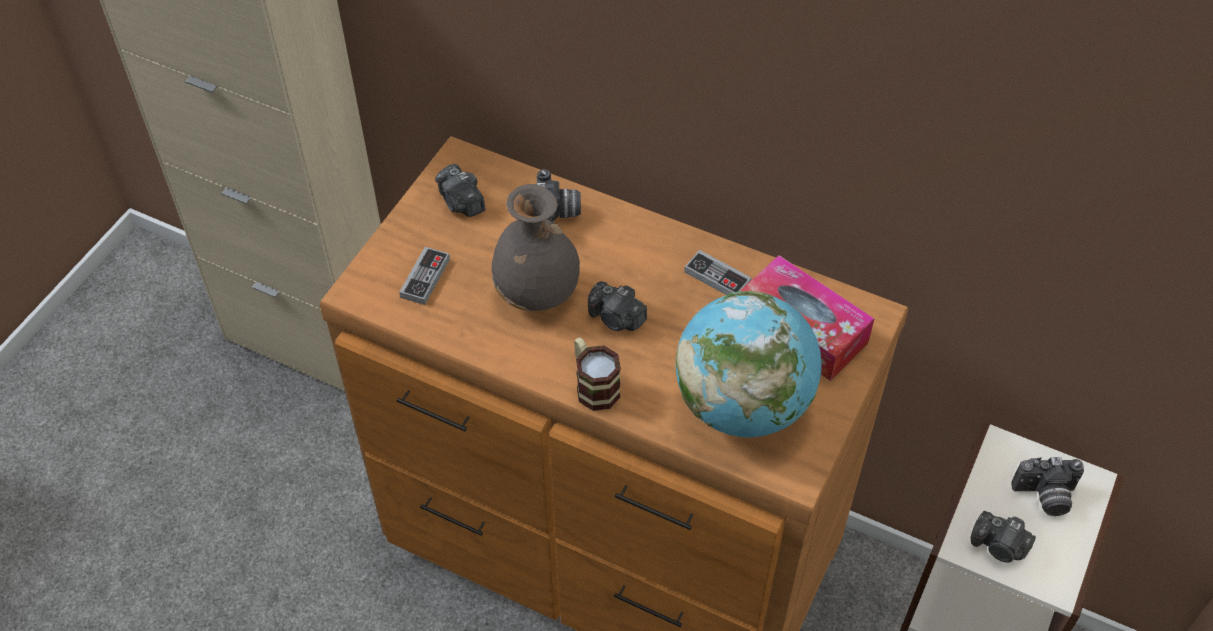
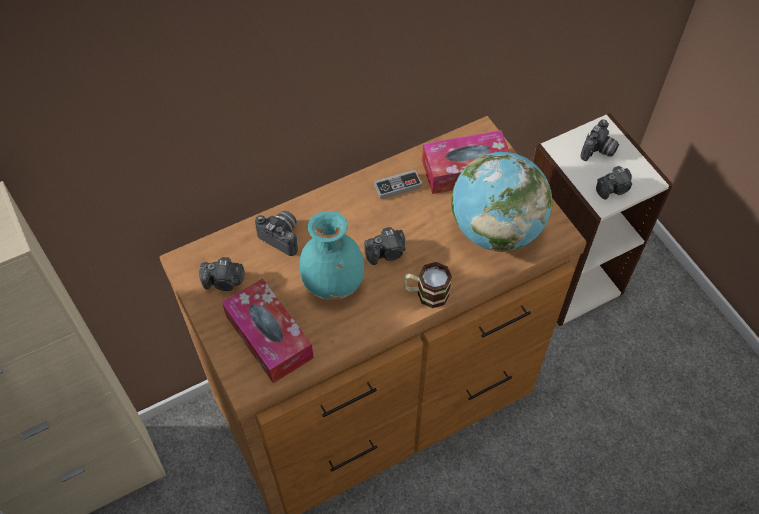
camera: 55 degrees left, 5 degrees up
(425, 278) = (269, 337): game controller -> tissue box
(537, 294) = (334, 282): grey vase -> turquoise vase

